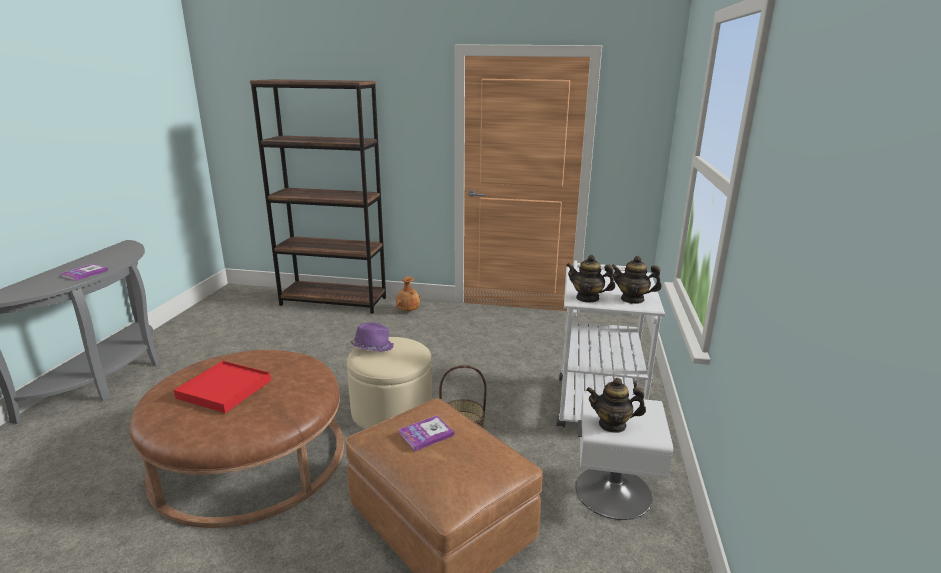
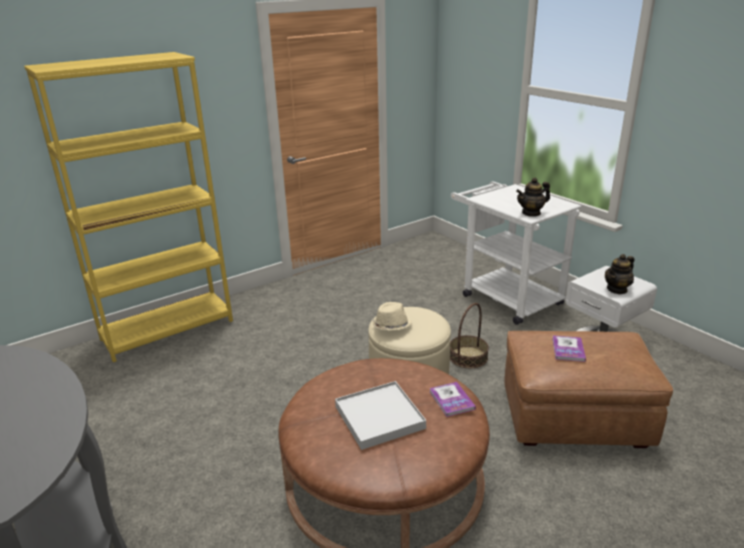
camera: 45 degrees left, 5 degrees up
(84, 273) = (49, 403): book -> book (451, 400)
(224, 389) = (379, 417): red tray -> white tray
(334, 301) = (168, 330): brown bookcase -> yellow bookcase
(372, 347) = (391, 326): purple hat -> beige hat
(407, 310) = (260, 303): brown vase -> none
(632, 299) = (551, 204): teapot -> none

